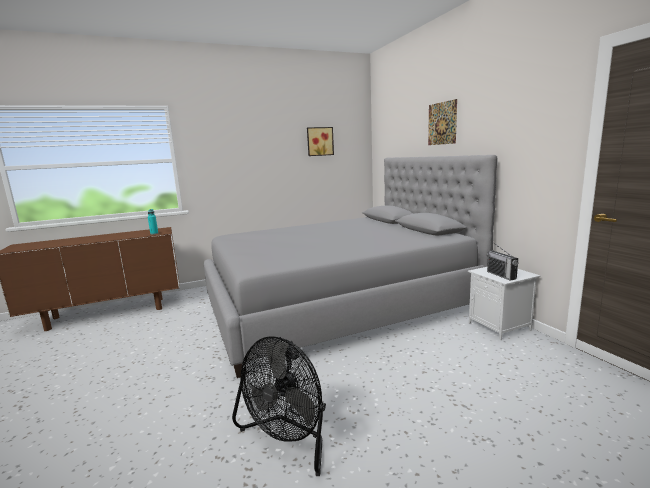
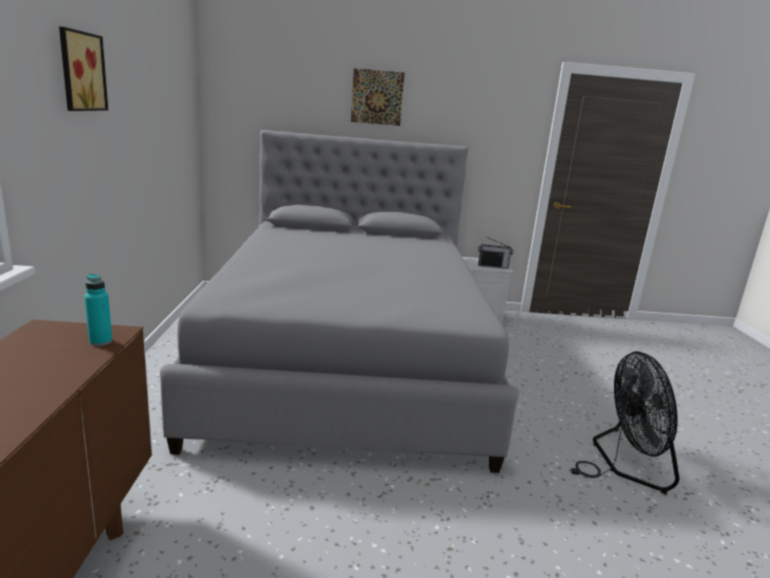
camera: 70 degrees left, 5 degrees up
(288, 435) = (619, 460): black fan -> black fan turned 60 degrees counterclockwise
(319, 141) = (163, 90): picture -> picture (80, 71)

